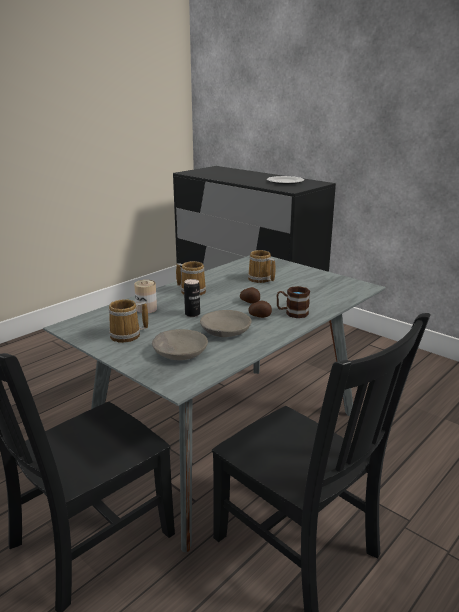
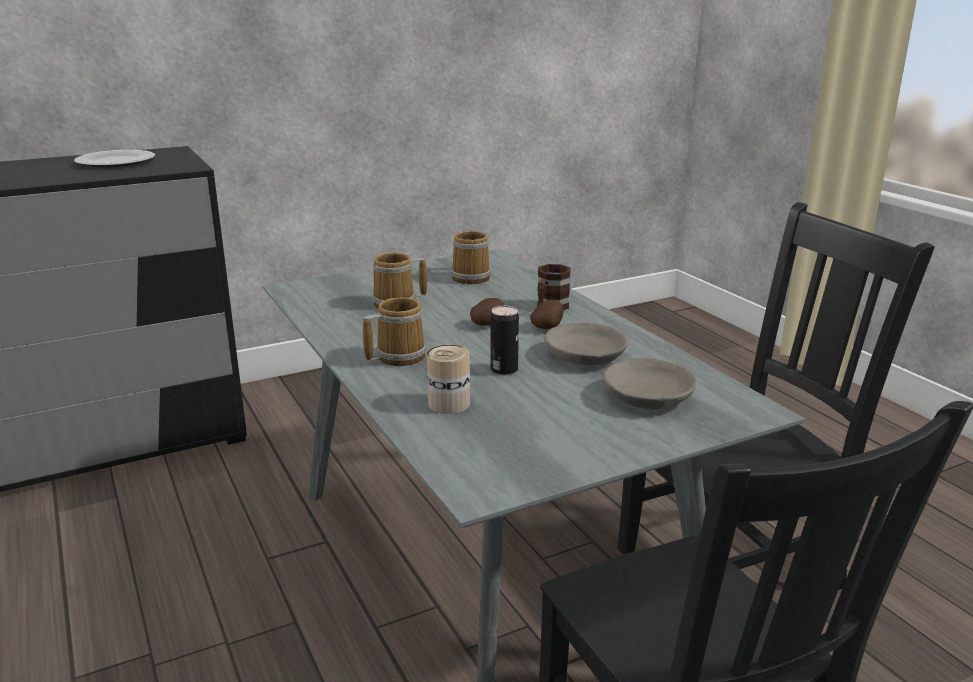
camera: 70 degrees left, 0 degrees up
(128, 335) = (560, 432): mug -> mug (471, 277)

